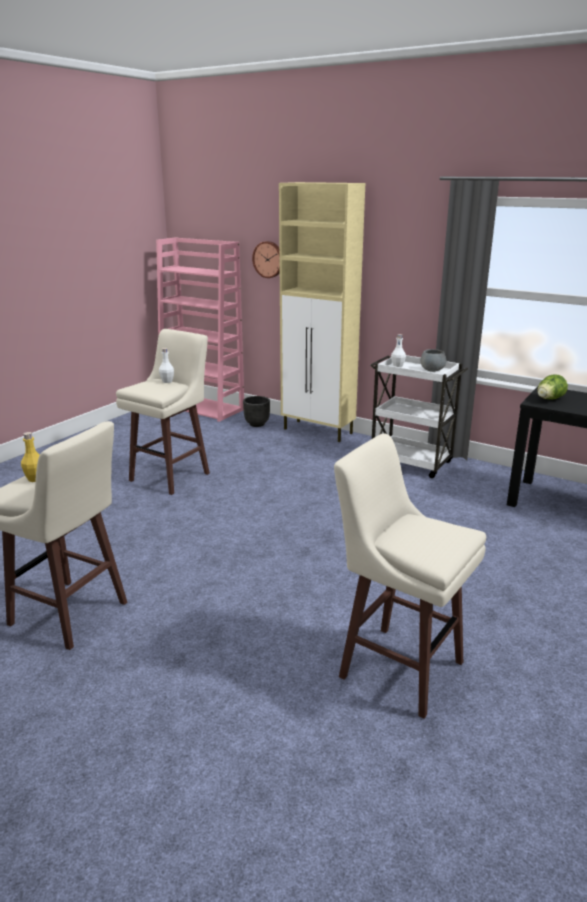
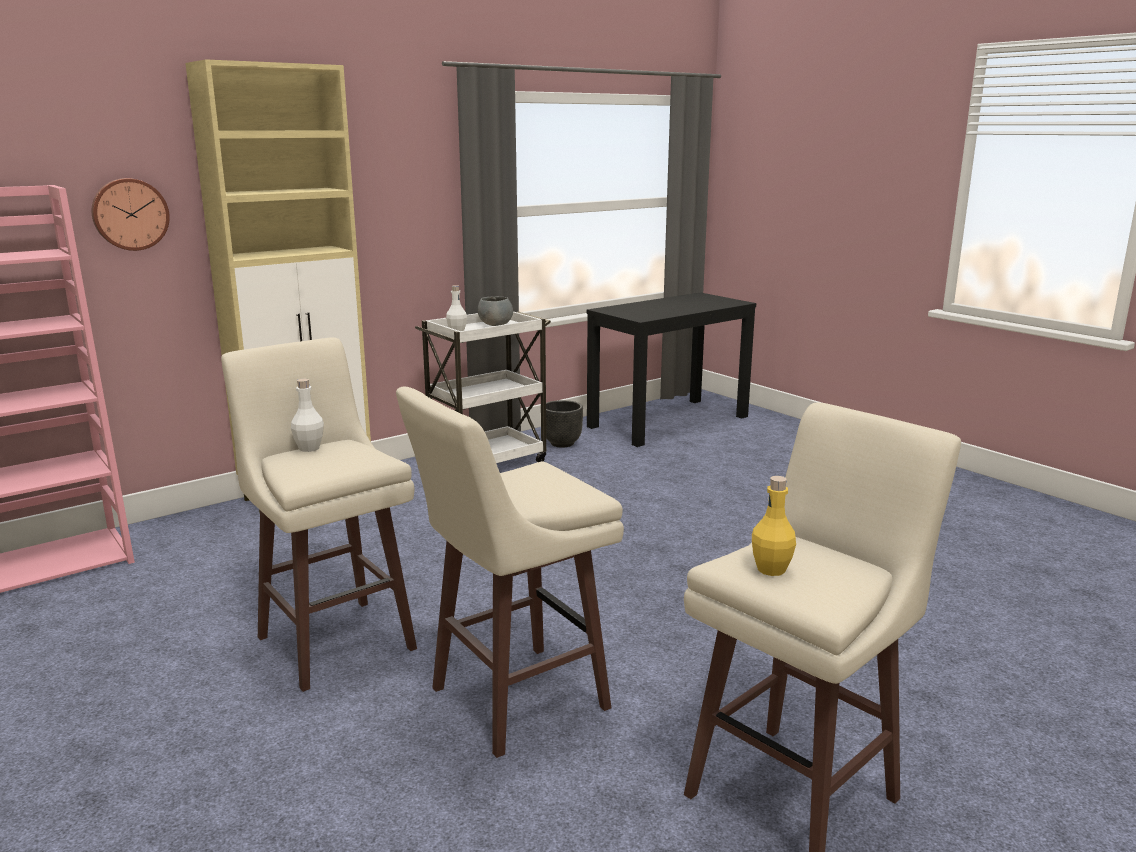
camera: 70 degrees left, 5 degrees down
(257, 424) = (204, 532): black planter -> black planter (561, 443)
(398, 667) = (934, 562): beige stool -> beige stool (514, 700)
(549, 399) = (636, 314): lettuce -> none

